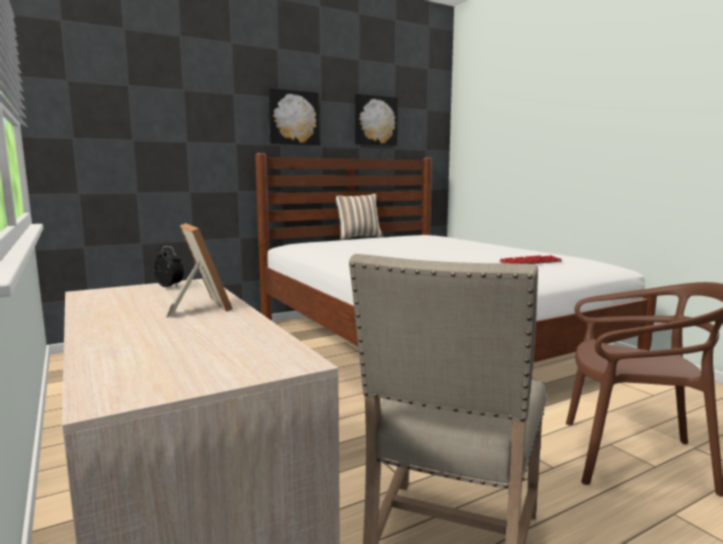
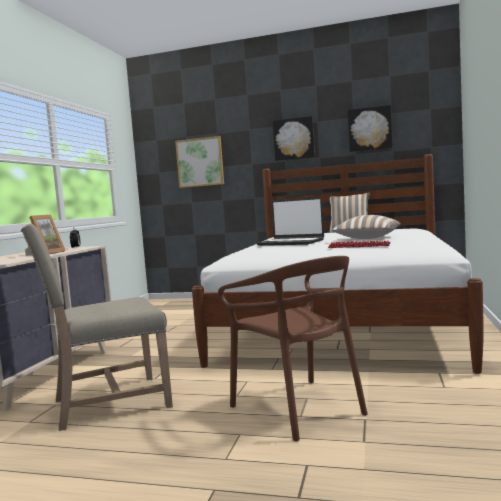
camera: 45 degrees right, 5 degrees down
(154, 130) = (200, 162): none -> picture
(416, 258) = (291, 243): none -> laptop
(480, 251) = (367, 239): none -> pillow

